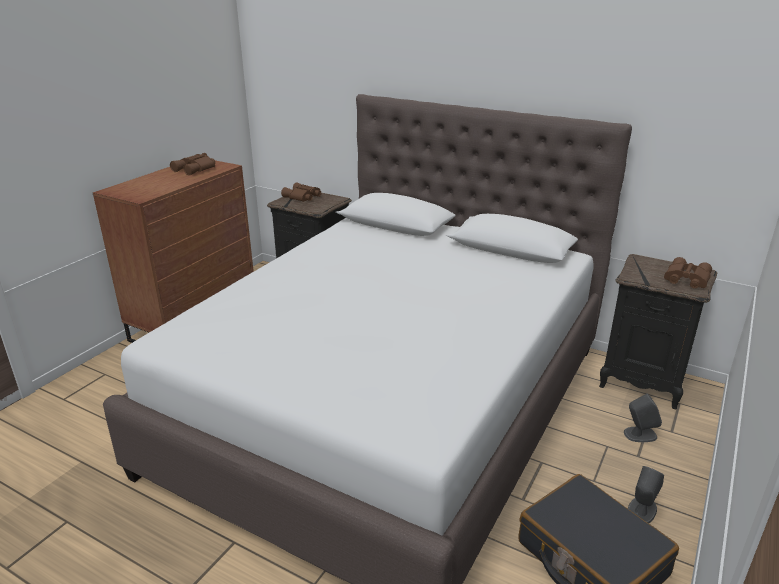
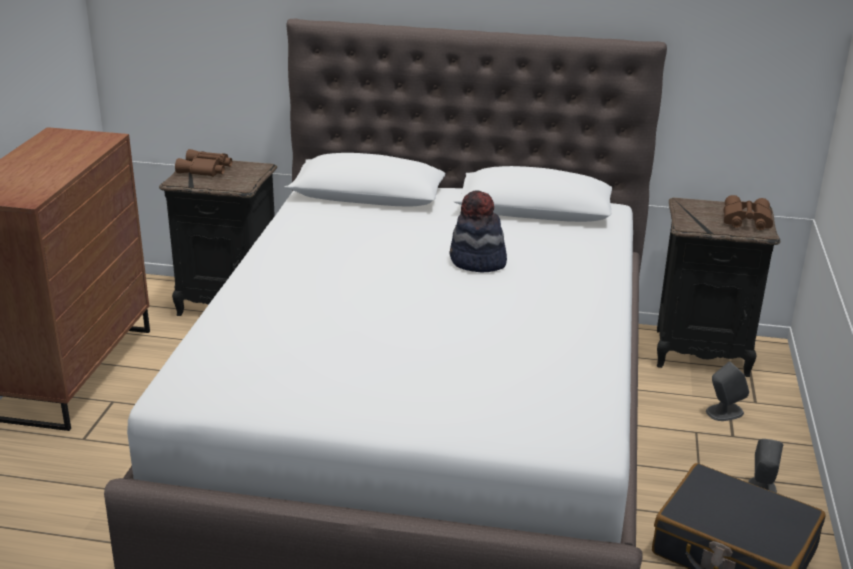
camera: 20 degrees left, 0 degrees up
(195, 169) = (65, 147): brown binoculars -> none
(439, 281) = (477, 262): none -> hat

